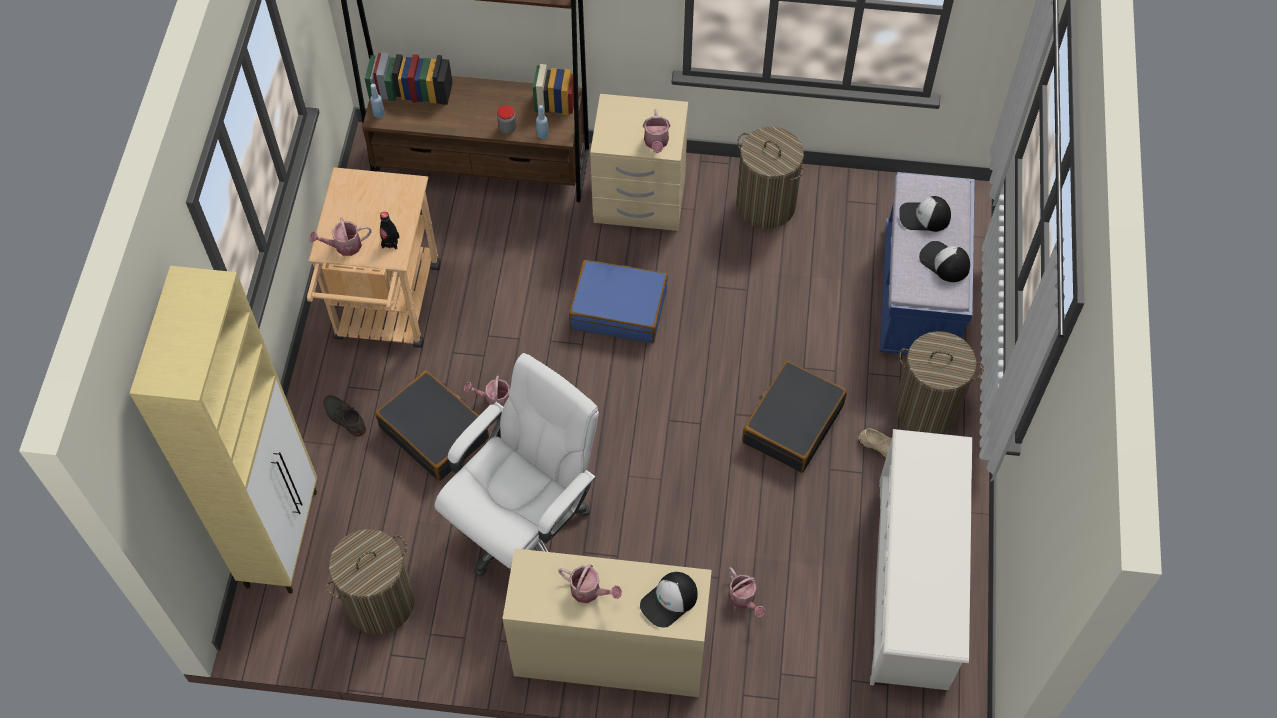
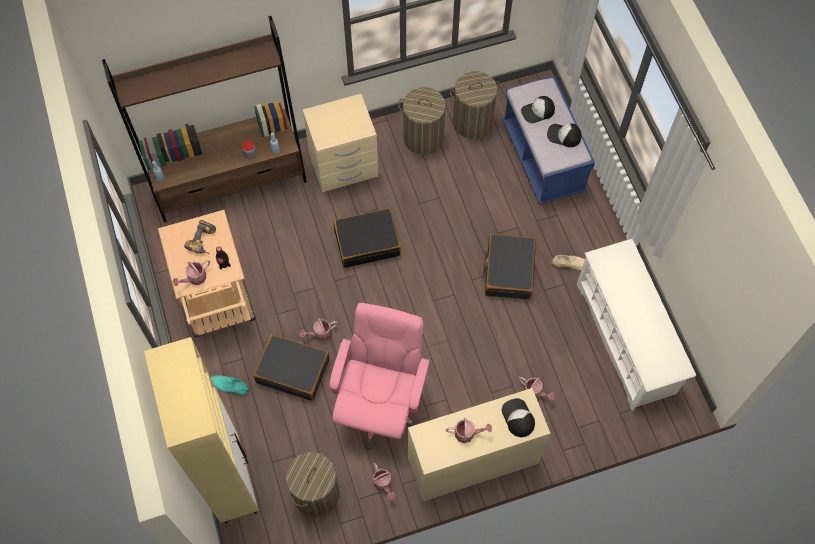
camera: 25 degrees left, 5 degrees up
(344, 417) = (229, 386): grey shoe -> turquoise shoe
(381, 206) = (204, 242): none -> power drill
(524, 525) = (380, 405): white office chair -> pink office chair
(619, 309) = (367, 242): blue suitcase -> black suitcase
(656, 143) = (355, 128): watering can -> watering can (383, 484)
(669, 601) = (517, 418): cap -> cap turned 135 degrees clockwise
(926, 407) = (581, 227): laundry basket -> laundry basket (472, 122)

